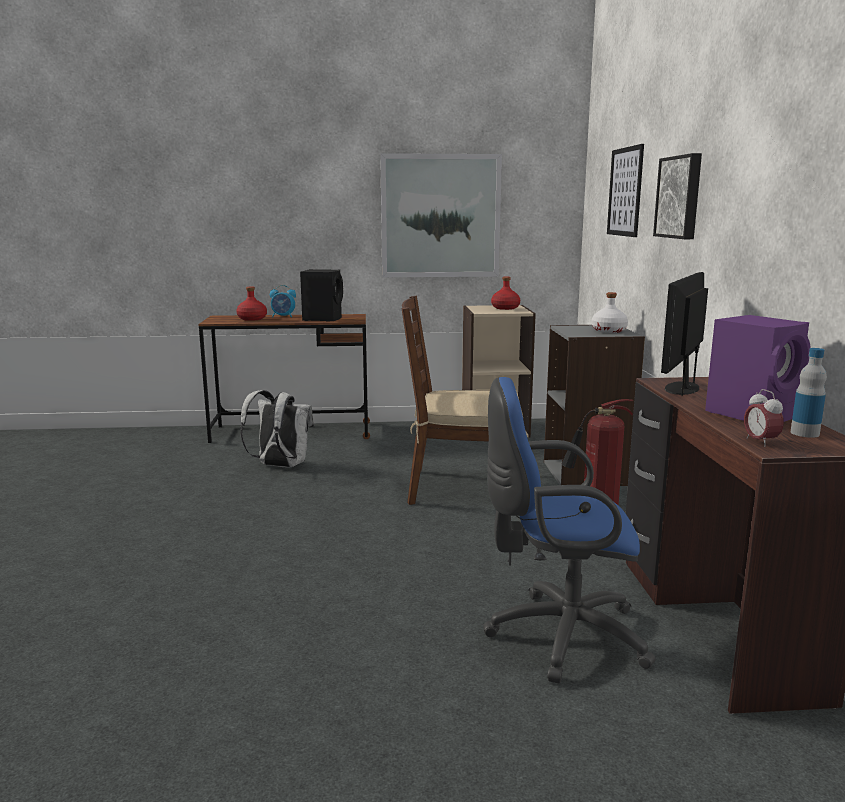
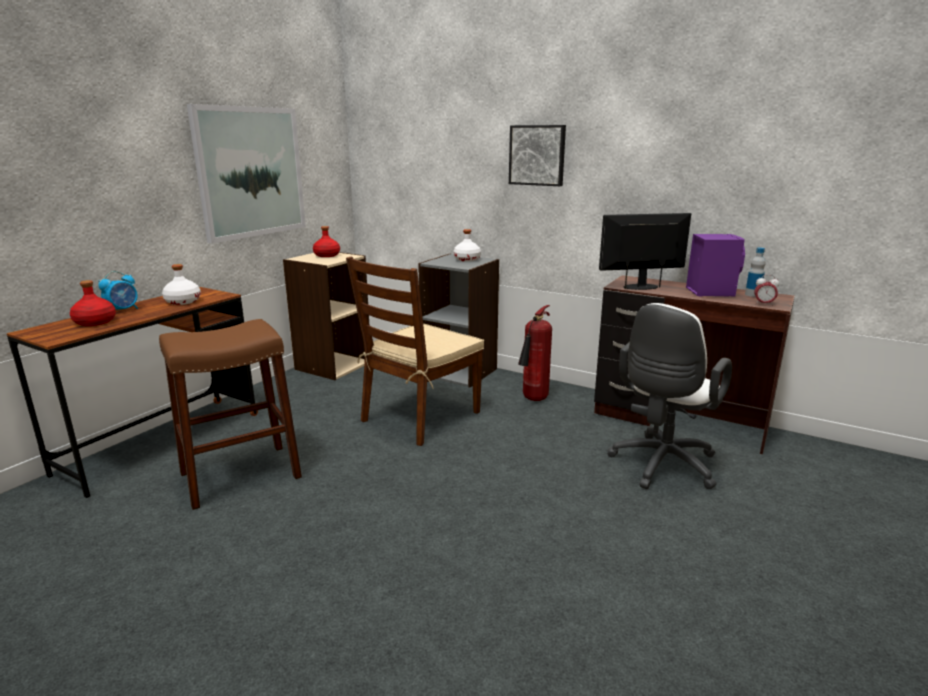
camera: 55 degrees left, 5 degrees up
(280, 466) = (240, 475): white backpack -> brown stool
(323, 319) = (182, 301): black speaker -> white bottle
(558, 635) = (661, 466): blue office chair -> white office chair
(625, 192) = (439, 148): picture -> none
(681, 388) = (641, 287): monitor -> monitor turned 105 degrees clockwise

